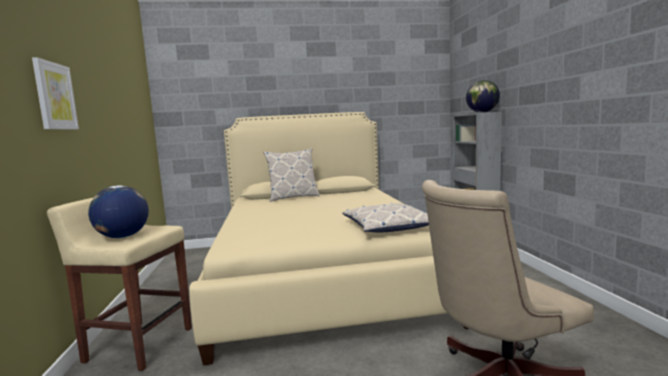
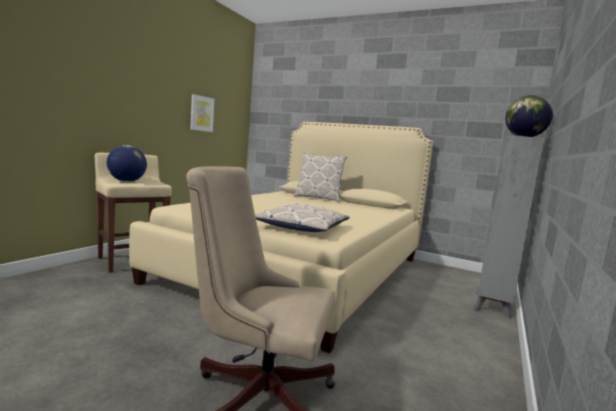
camera: 35 degrees right, 0 degrees up
(54, 96) = (123, 84): picture -> picture (201, 113)

